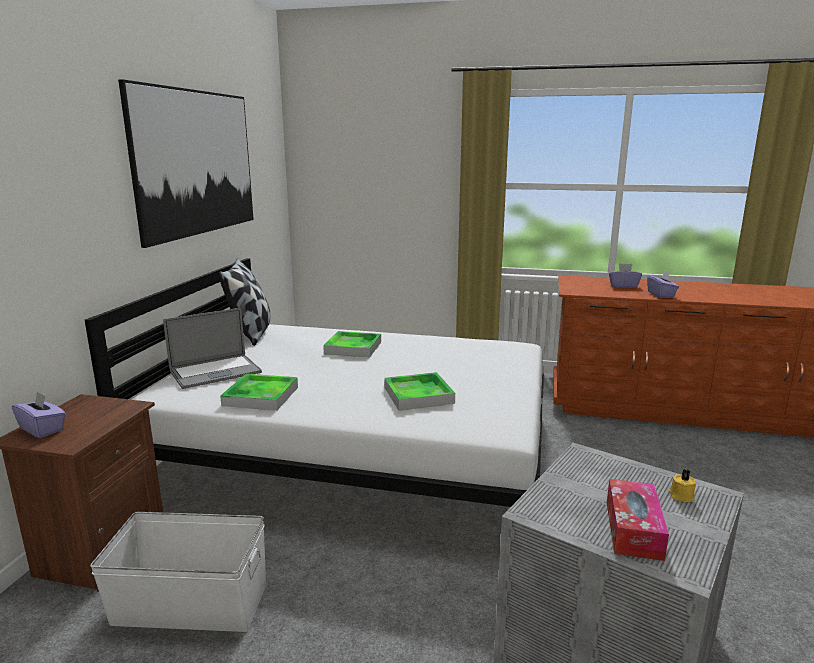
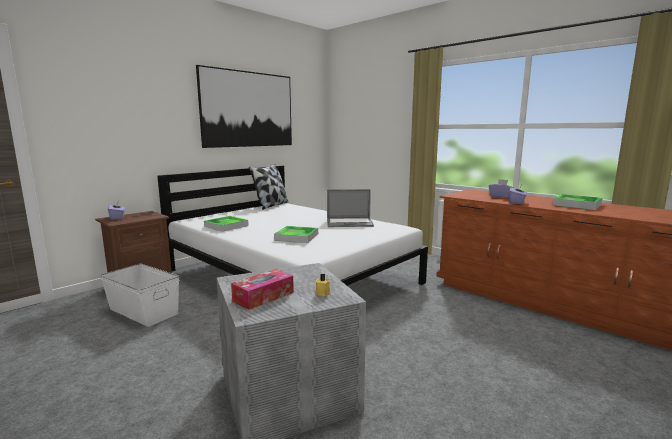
camera: 30 degrees right, 5 degrees down
(215, 372) = (226, 215): laptop -> laptop (349, 223)
(353, 348) = (305, 215): tray -> tray (576, 205)

